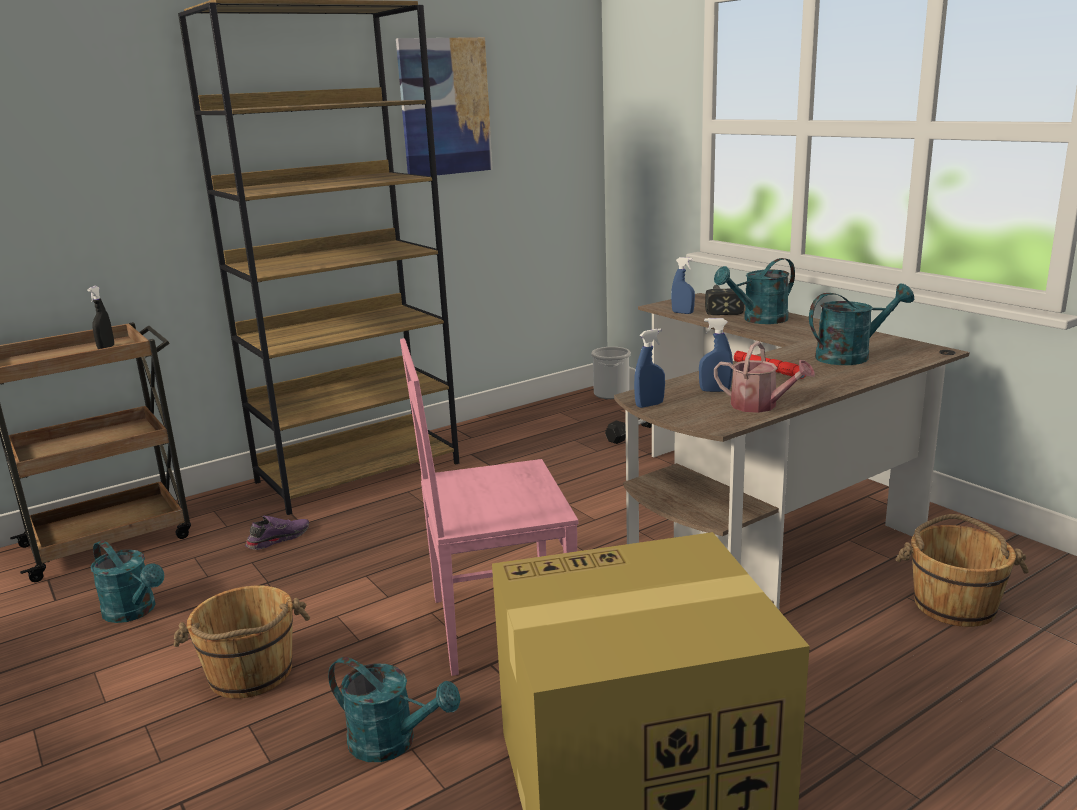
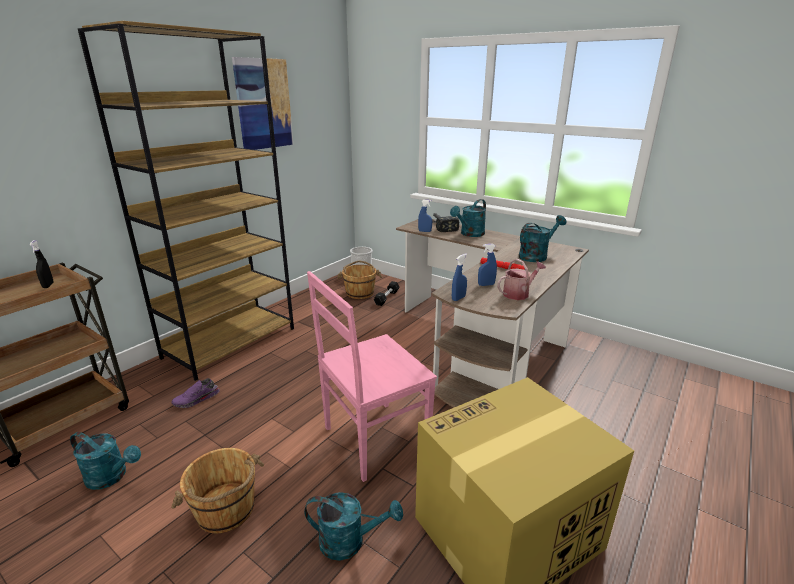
camera: 20 degrees left, 5 degrees up
(278, 539) = (197, 400): purple shoe -> purple shoe turned 150 degrees counterclockwise
(760, 406) = (518, 293): watering can -> watering can turned 45 degrees counterclockwise
(954, 604) = (599, 383): brown bucket -> brown bucket (360, 293)

